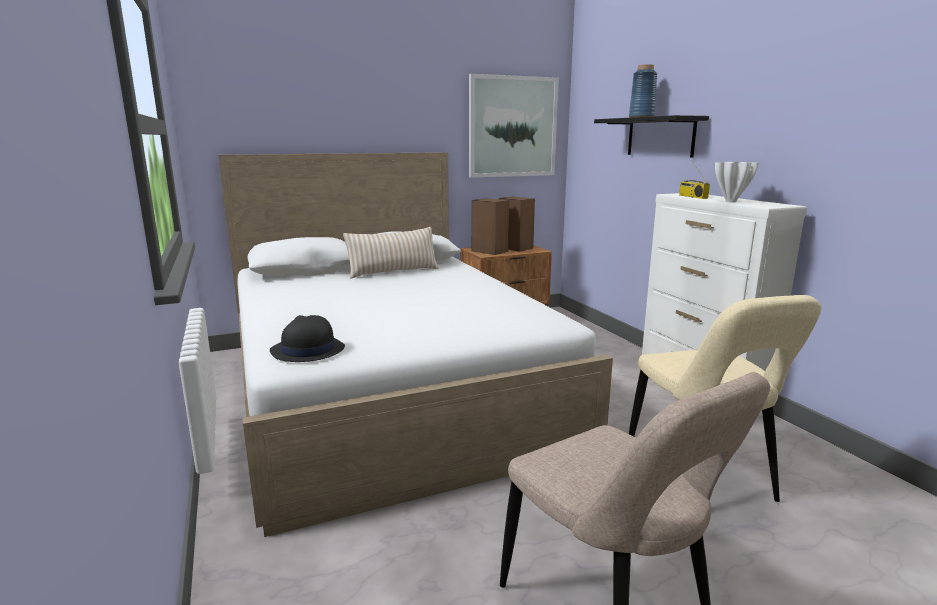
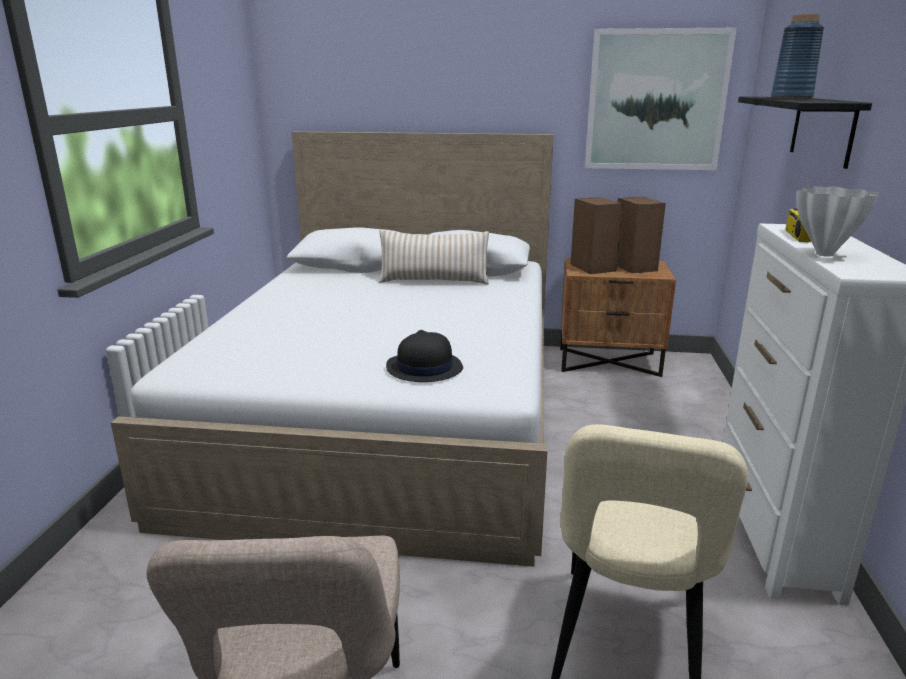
camera: 30 degrees right, 5 degrees up
(307, 350) = (212, 362): black hat -> black hat (424, 368)

